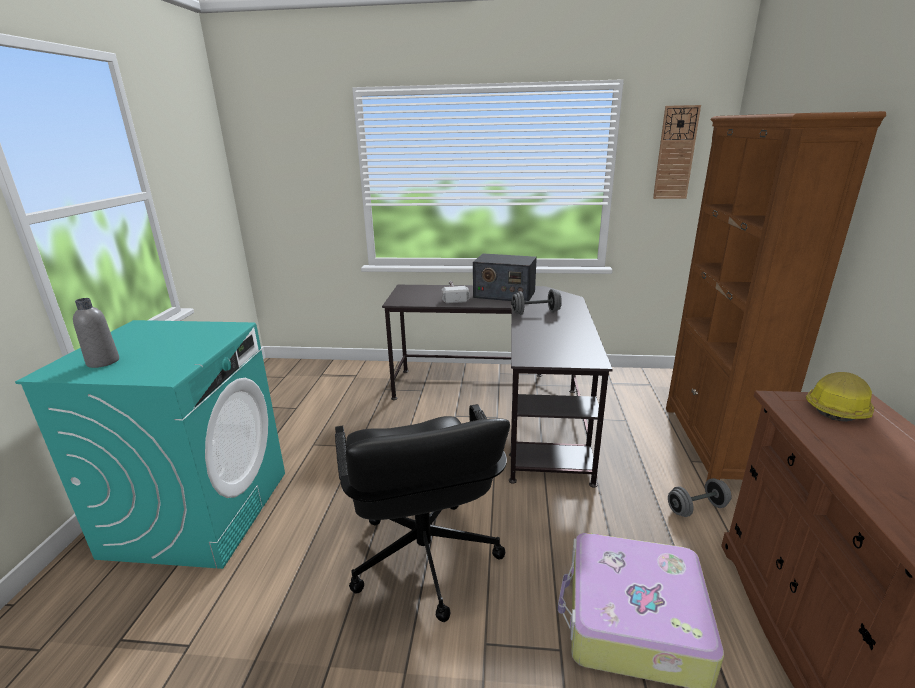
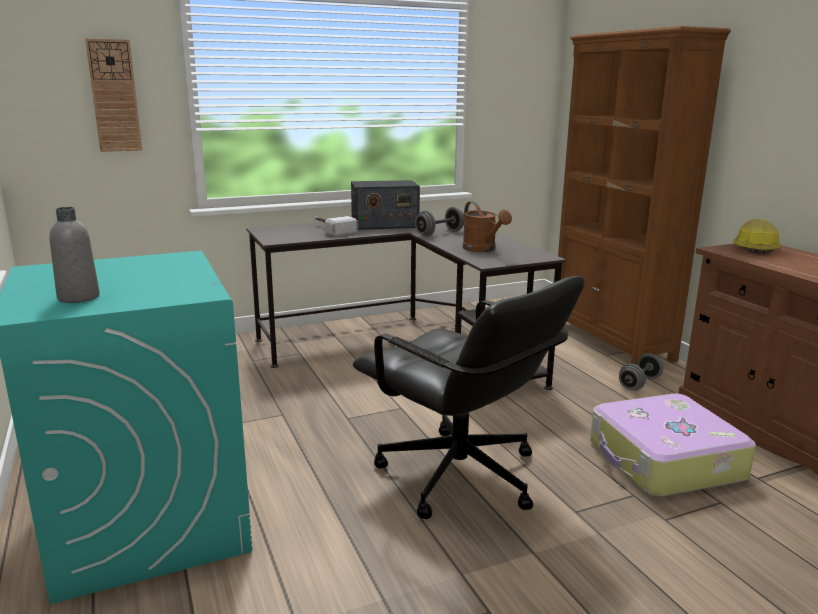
camera: 30 degrees left, 5 degrees down
(546, 340) = (483, 249): none -> brown watering can
(675, 153) = (516, 74): wall clock -> wall clock (114, 96)

